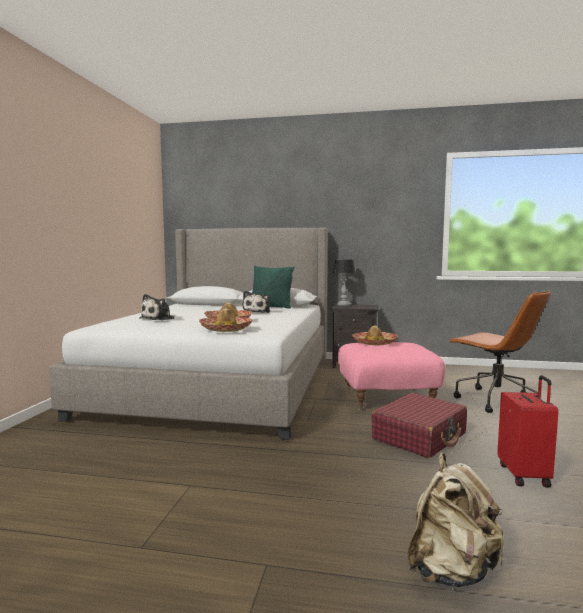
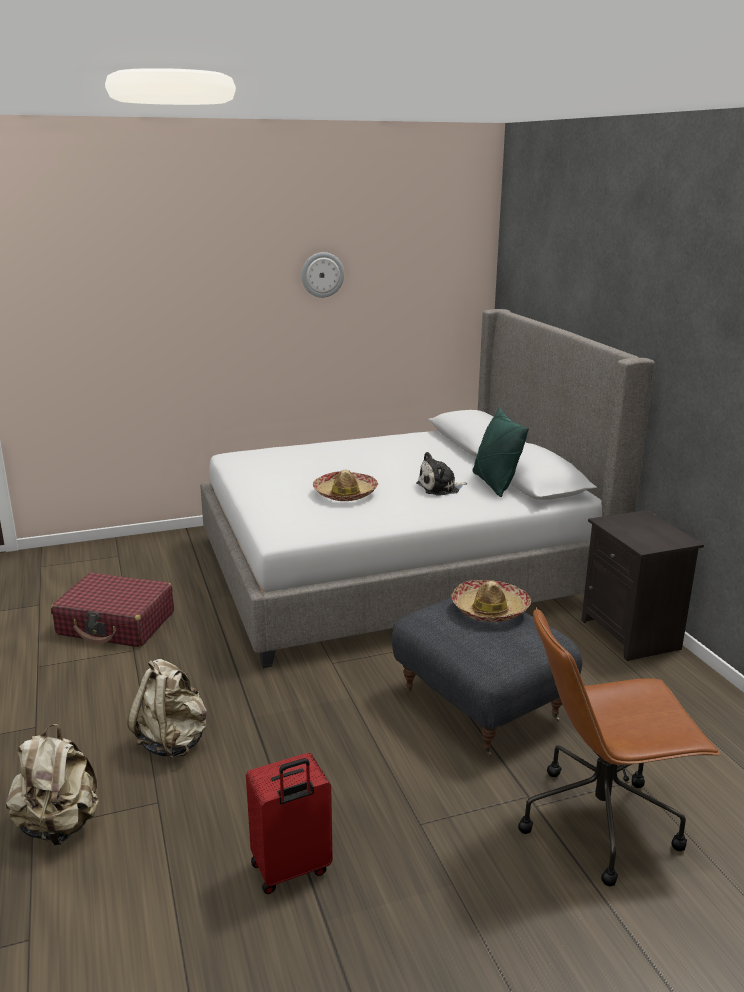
camera: 60 degrees right, 15 degrees up
(93, 193) = (322, 274): none -> wall clock
(159, 318) = (306, 462): plush toy -> none
(226, 329) = (282, 509): hat -> none
(343, 305) = (637, 520): table lamp -> none
(355, 490) = (173, 741): none -> beige backpack
(387, 399) = (482, 704): pink ottoman -> grey ottoman
(419, 436) = (354, 760): red suitcase -> red suitcase (116, 624)
(494, 401) = (601, 821): brown office chair -> brown office chair turned 60 degrees clockwise

